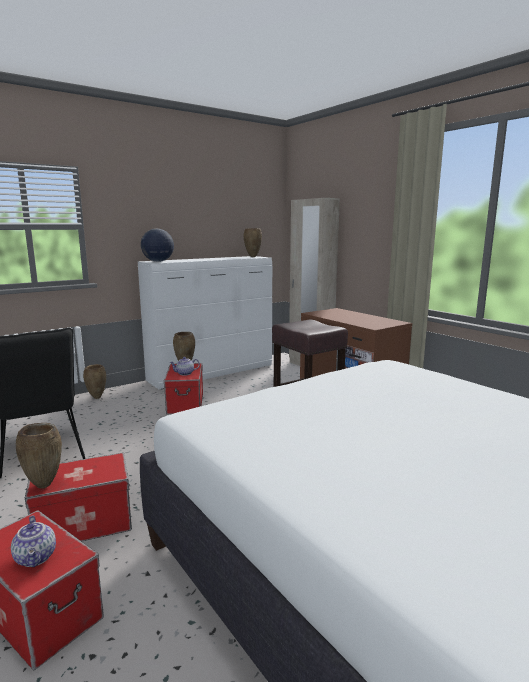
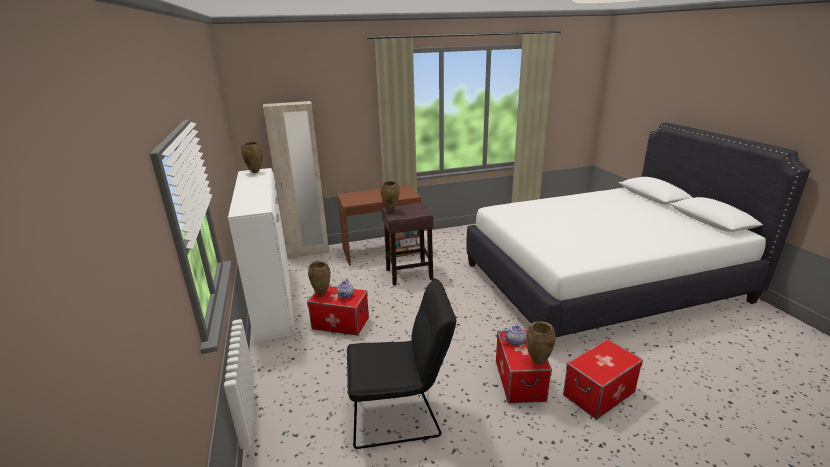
camera: 70 degrees left, 10 degrees up
(36, 557) = (612, 358): teapot -> teapot (515, 341)
(96, 398) = (275, 381): brown vase -> brown vase (390, 211)
(158, 261) = (253, 208): globe -> none

